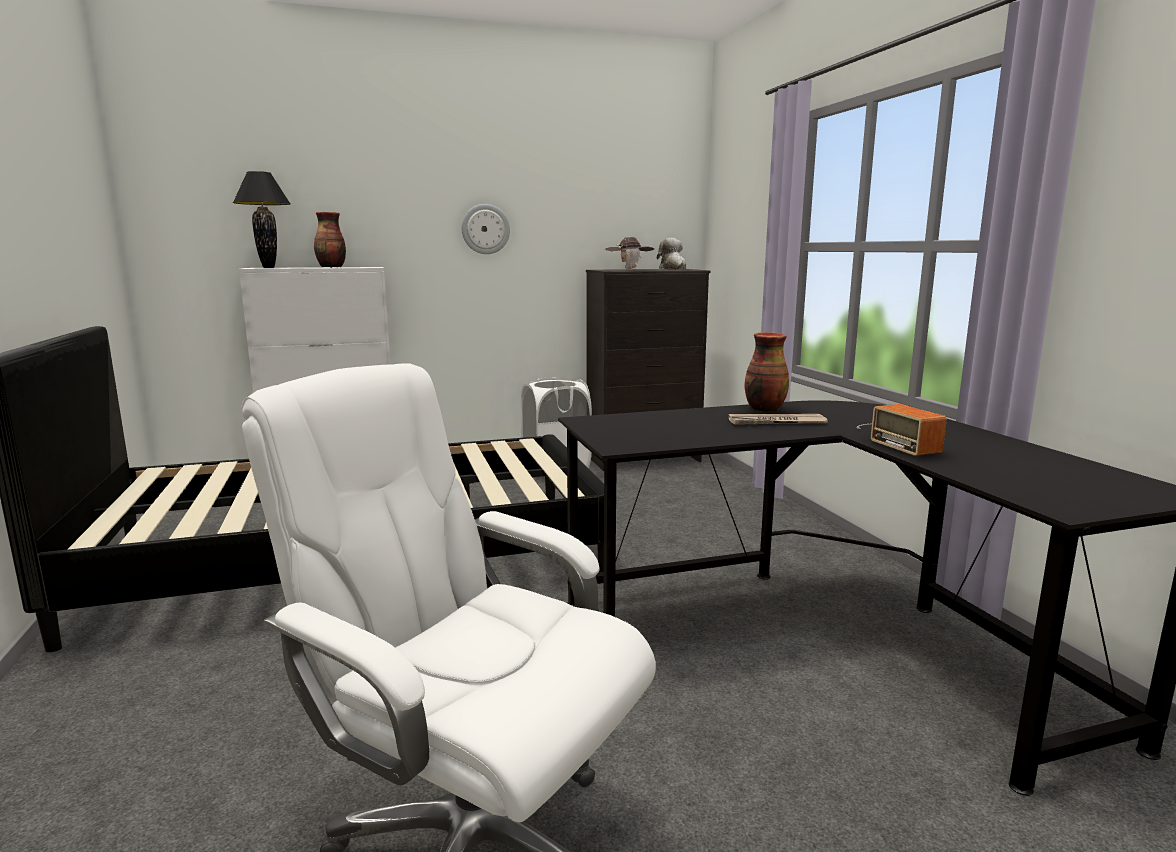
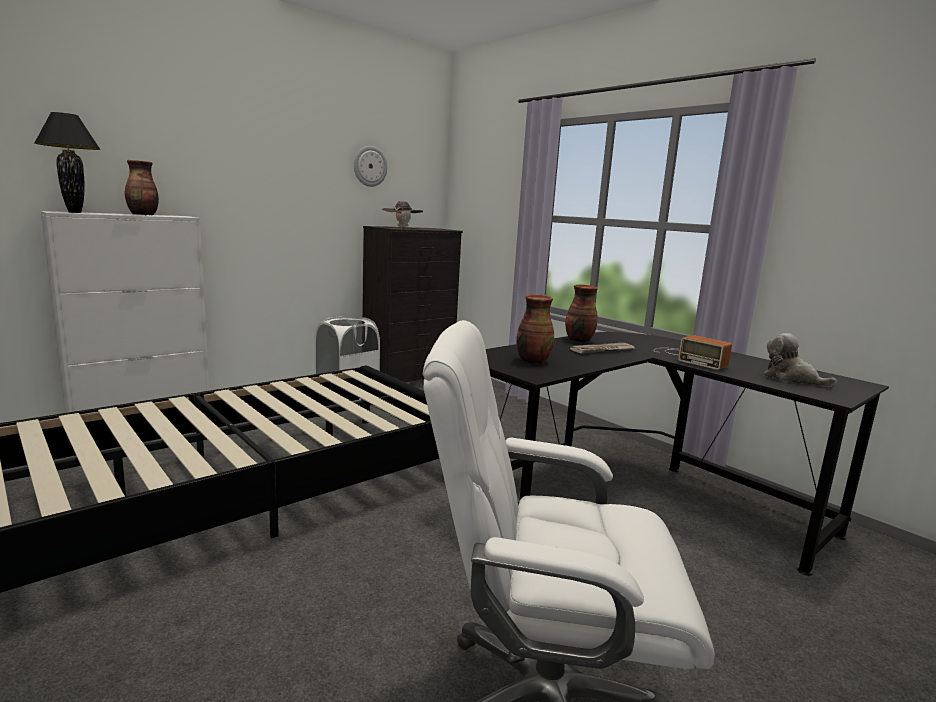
camera: 25 degrees left, 0 degrees up
(485, 229) = (280, 186): wall clock -> wall clock (370, 166)
(648, 429) = (532, 360): none -> vase
(673, 269) = (430, 228): plush toy -> plush toy (791, 379)

